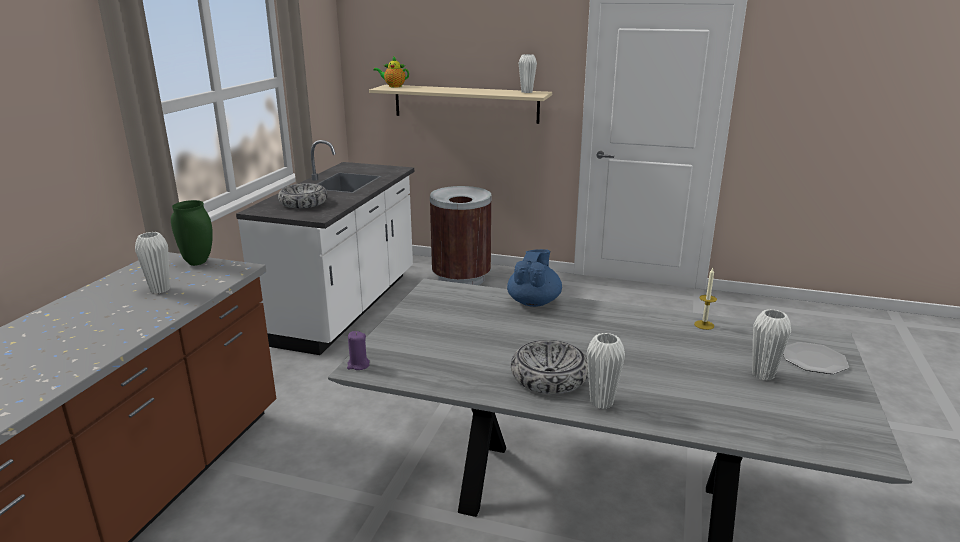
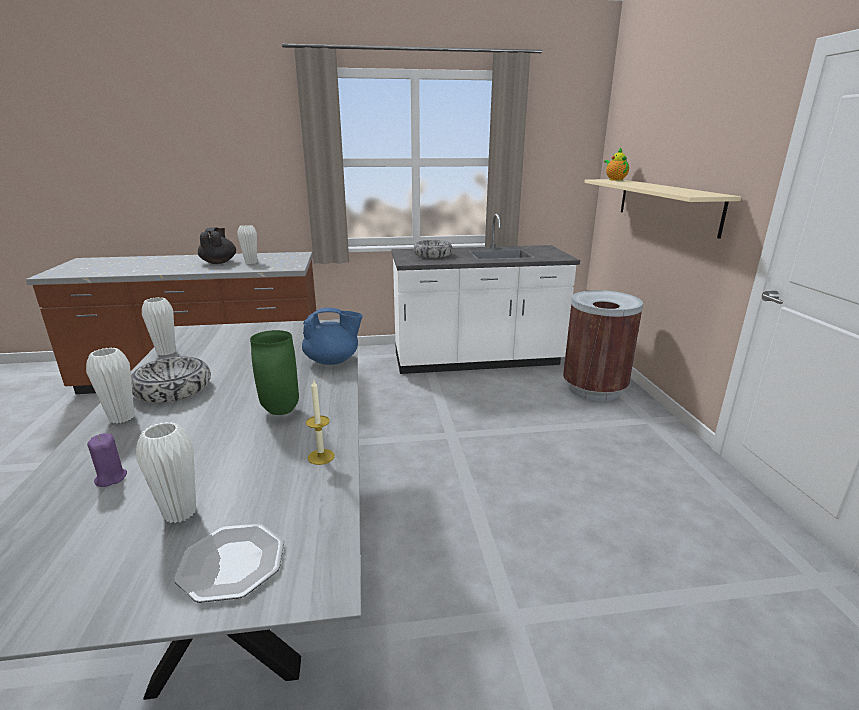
camera: 65 degrees right, 0 degrees up
(113, 310) = (219, 262): none -> black teapot
(198, 262) = (298, 260): green vase -> green vase (282, 411)
(358, 365) = (191, 329): purple candle -> purple candle (110, 478)
(526, 92) = (705, 193): white vase -> white vase (166, 352)

